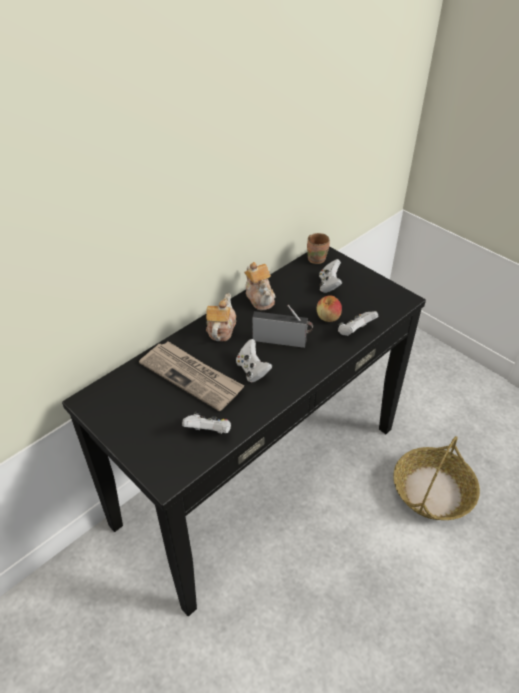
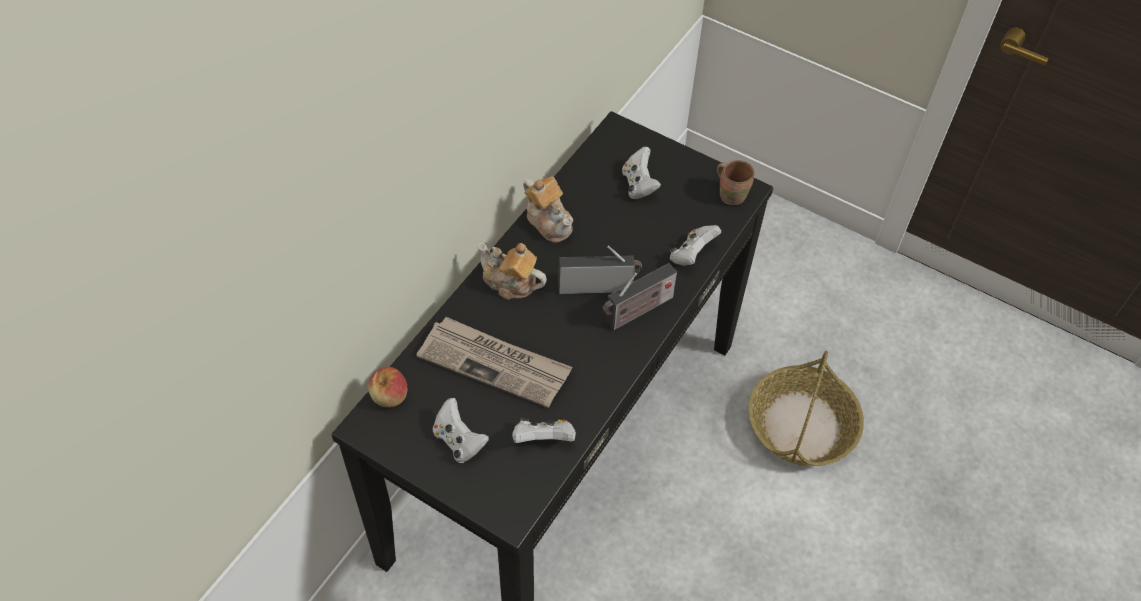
camera: 15 degrees left, 10 degrees up
(221, 329) = (510, 283): teapot -> teapot turned 60 degrees counterclockwise
(252, 370) = (572, 339): white game controller -> white game controller (459, 441)
(304, 360) = (637, 312): none -> radio
(316, 258) = (610, 141): brown mug -> brown mug (732, 194)
(328, 317) = (650, 238): apple -> apple (389, 396)

